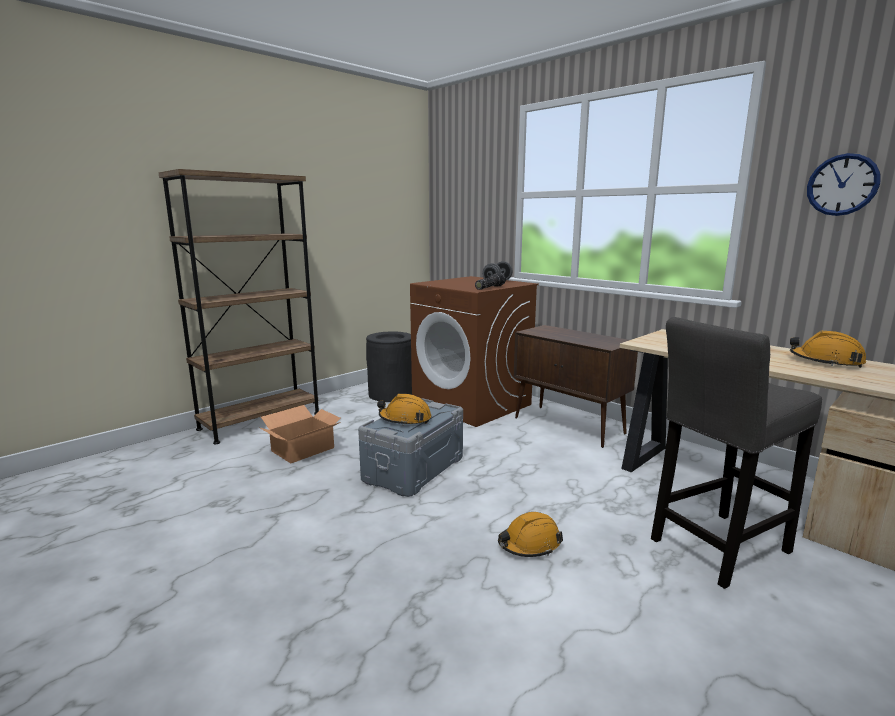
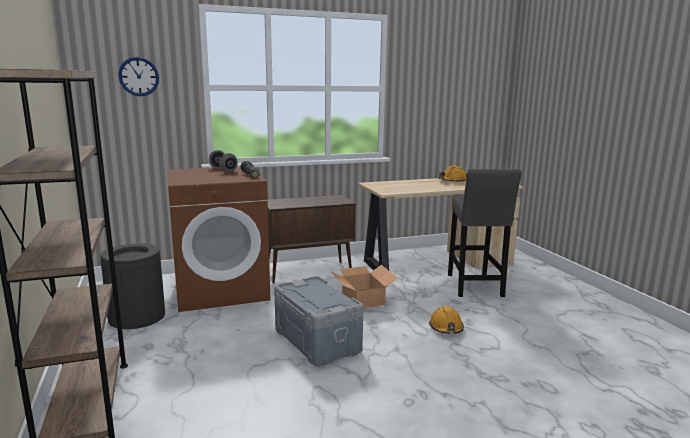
camera: 65 degrees left, 0 degrees up
(303, 449) = (214, 387): cardboard box -> cardboard box (363, 298)
(405, 419) = (316, 299): orange hard hat -> none
(842, 185) = (427, 89): wall clock -> wall clock (139, 76)

